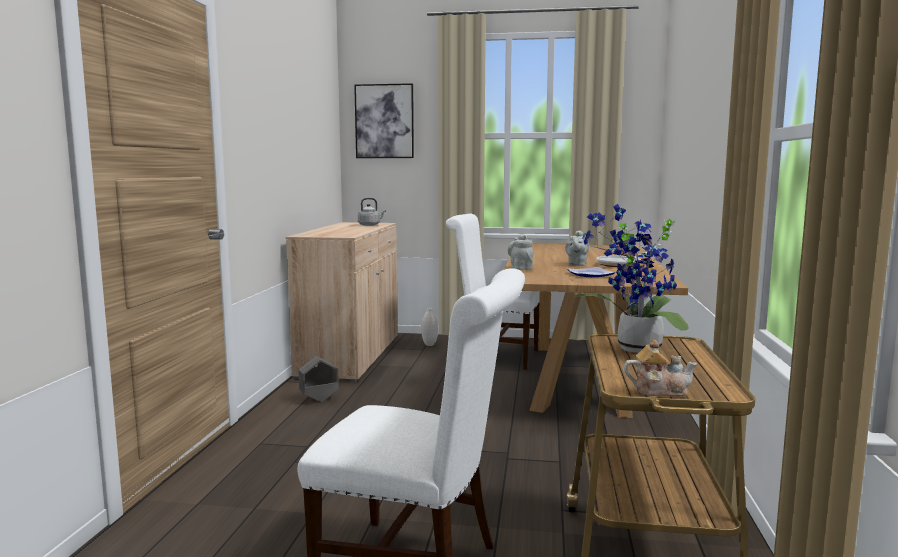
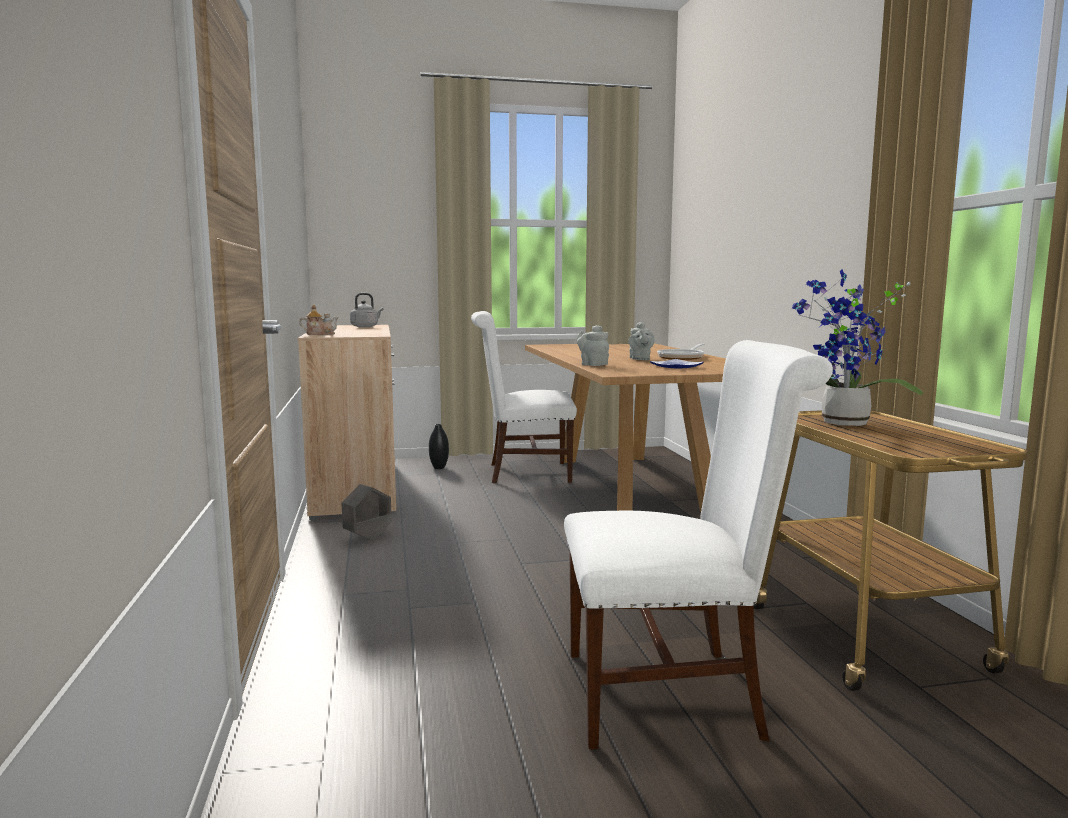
camera: 20 degrees left, 0 degrees up
(384, 121) = (365, 201): picture -> none
(429, 345) = (439, 468): white vase -> black vase
(659, 391) = (943, 451): teapot -> teapot (320, 334)

